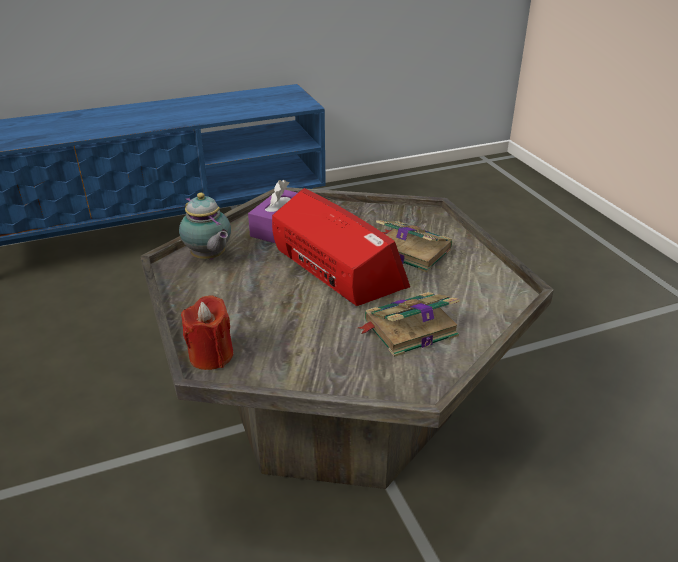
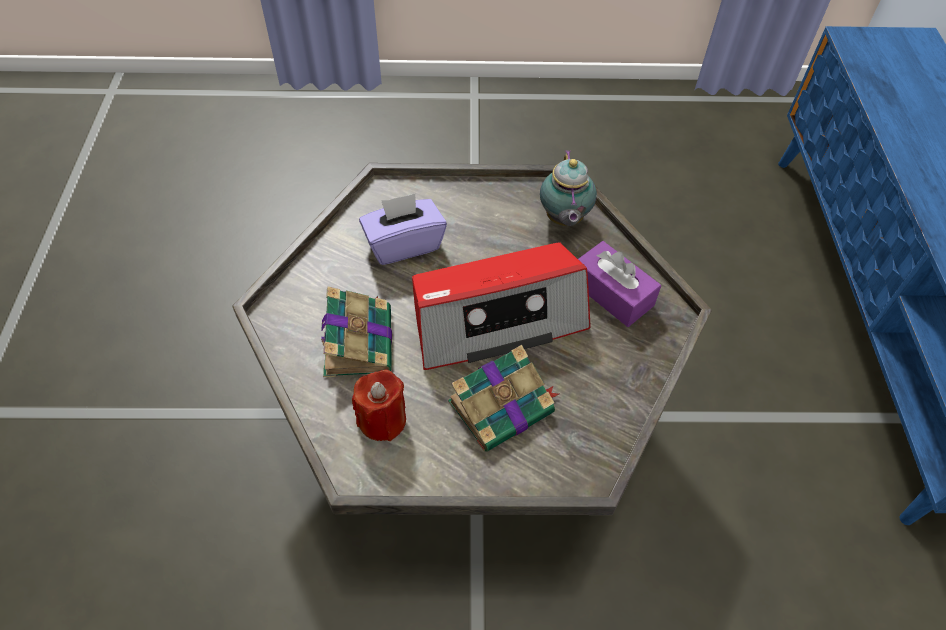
camera: 110 degrees right, 20 degrees up
(209, 258) = (563, 220): teapot -> teapot turned 75 degrees counterclockwise
(211, 355) = (402, 195): red candle -> red candle (382, 420)
(282, 335) = (404, 244): none -> purple tissue box

